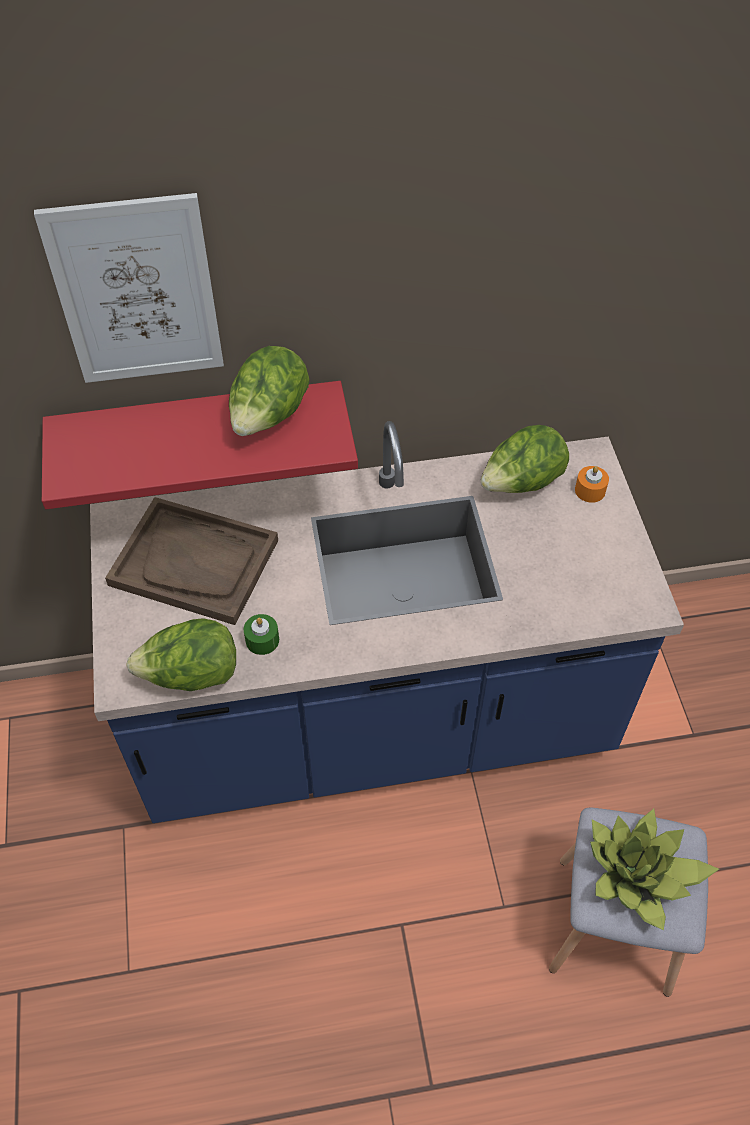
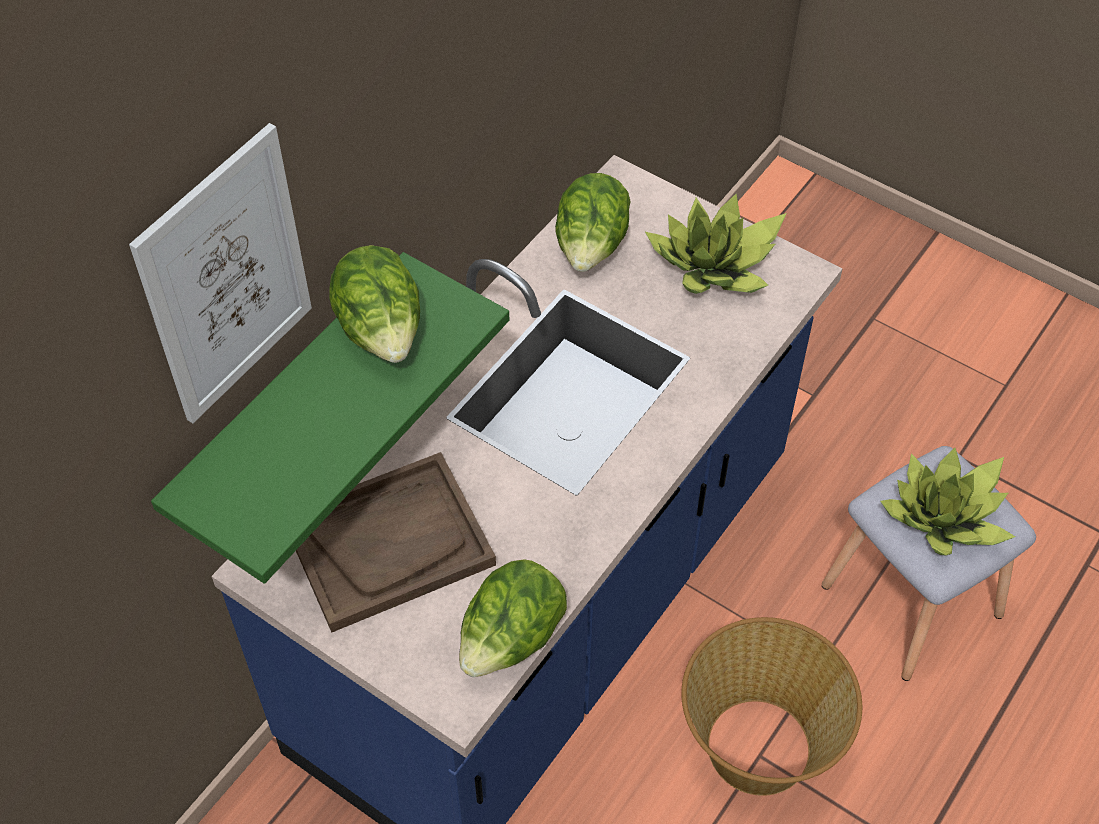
camera: 45 degrees left, 0 degrees up
(200, 430) = (292, 404): red shelf -> green shelf
(262, 640) = (536, 557): green candle -> none
(405, 919) = (757, 748): none -> basket
(590, 490) = (652, 212): orange candle -> none
(591, 555) = (715, 265): none -> potted plant

